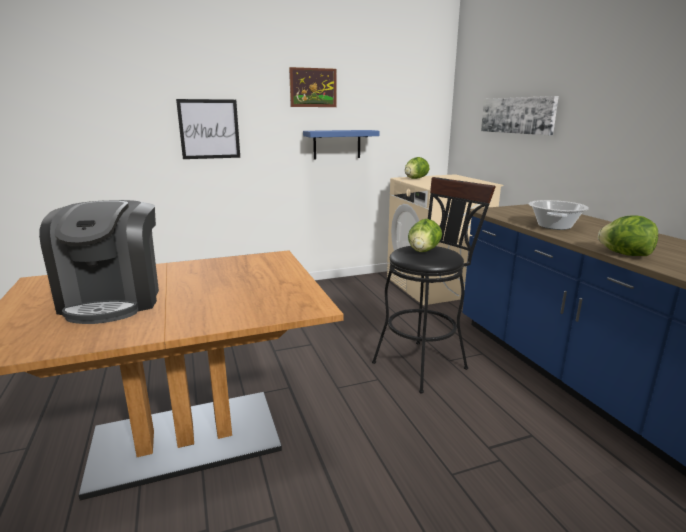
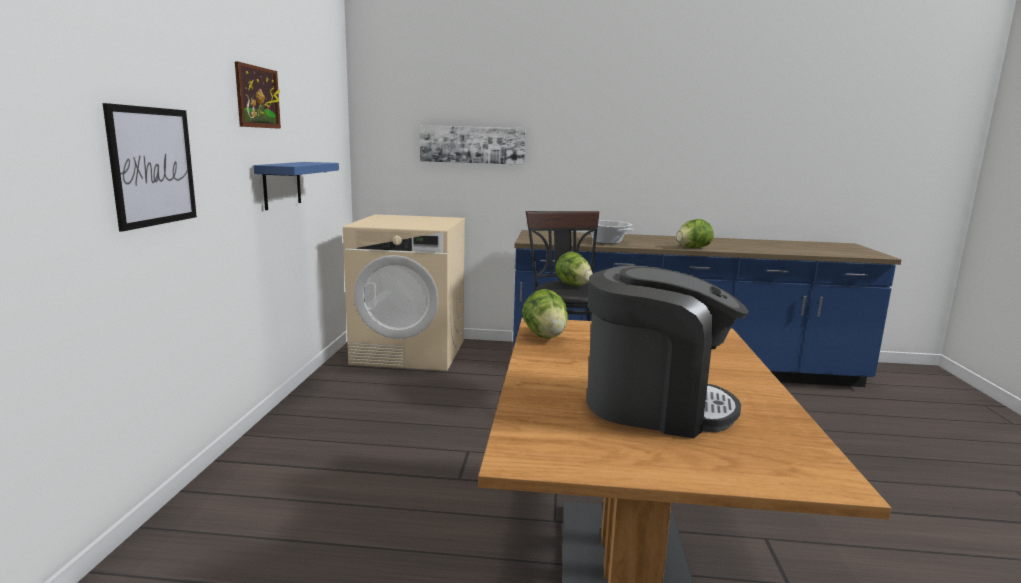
camera: 65 degrees left, 5 degrees down
(415, 178) = (373, 223): lettuce -> lettuce (545, 336)

